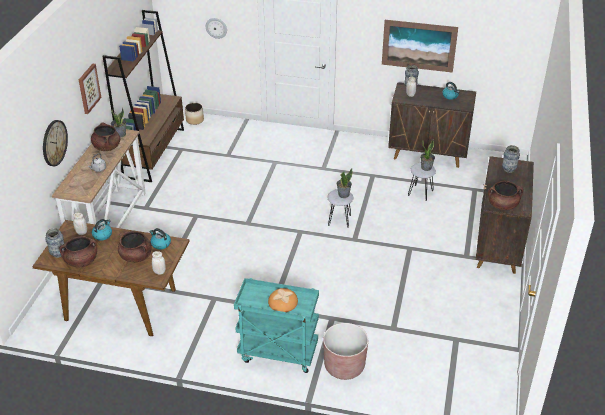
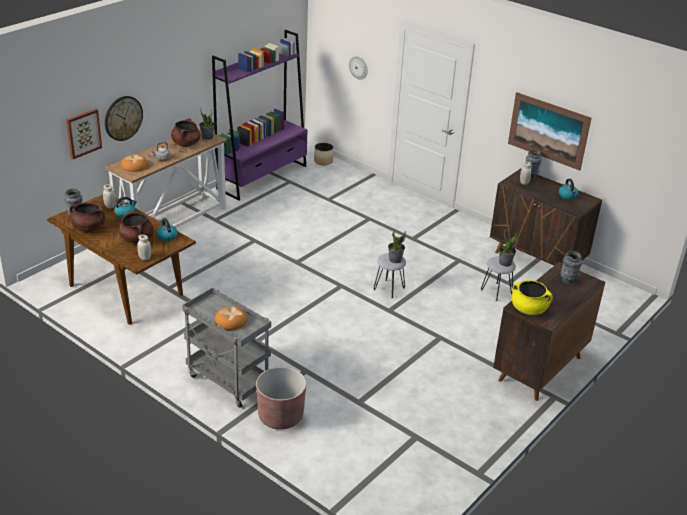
camera: 25 degrees right, 5 degrees down
(79, 185) = (134, 166): none -> bread
(88, 88) = (186, 82): picture -> picture (83, 133)
(154, 153) = (262, 177): brown bookcase -> purple bookcase
(277, 353) = (227, 381): turquoise cart -> grey cart
(502, 205) = (529, 309): brown cooking pot -> yellow cooking pot

